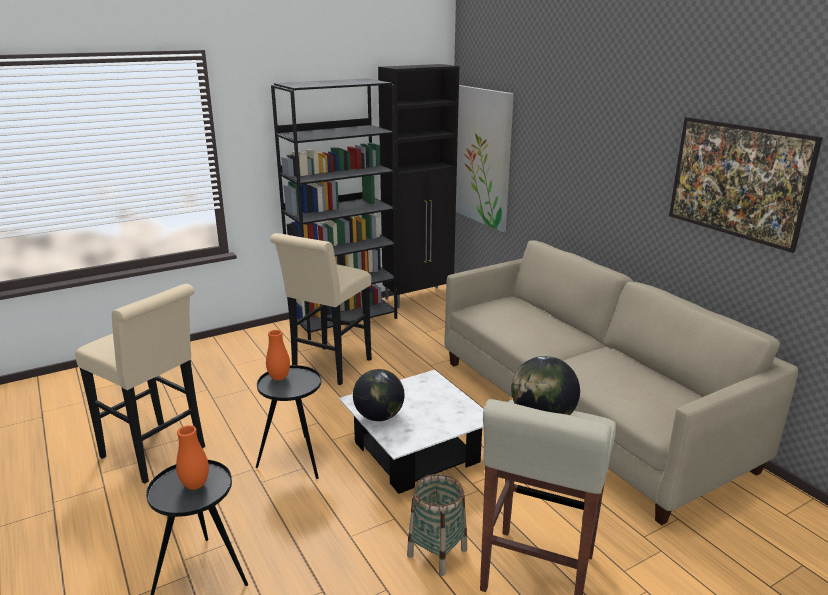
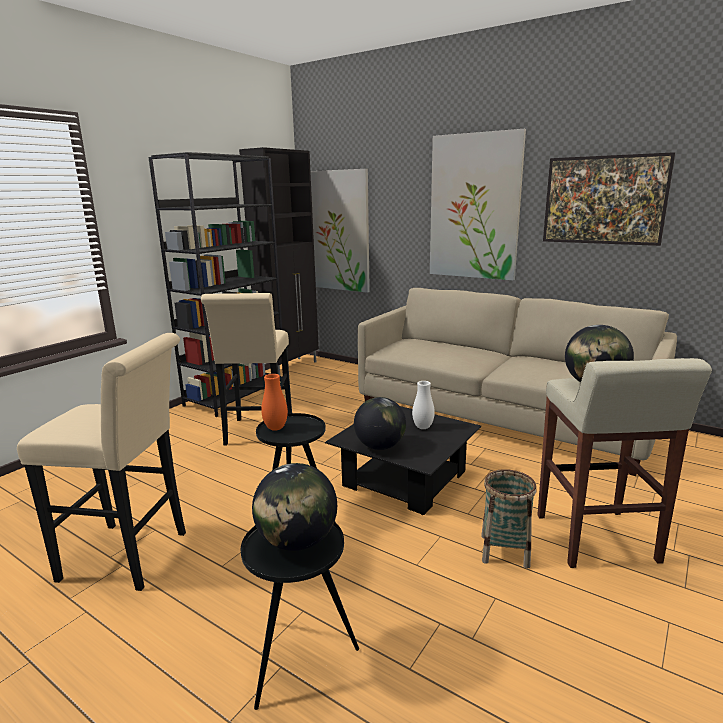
camera: 25 degrees left, 5 degrees down
(195, 485) = (297, 541): orange vase -> globe
(416, 452) = (405, 479): white coffee table -> black coffee table
(439, 407) = (423, 427): none -> white vase
(607, 159) = (474, 207): none -> picture

